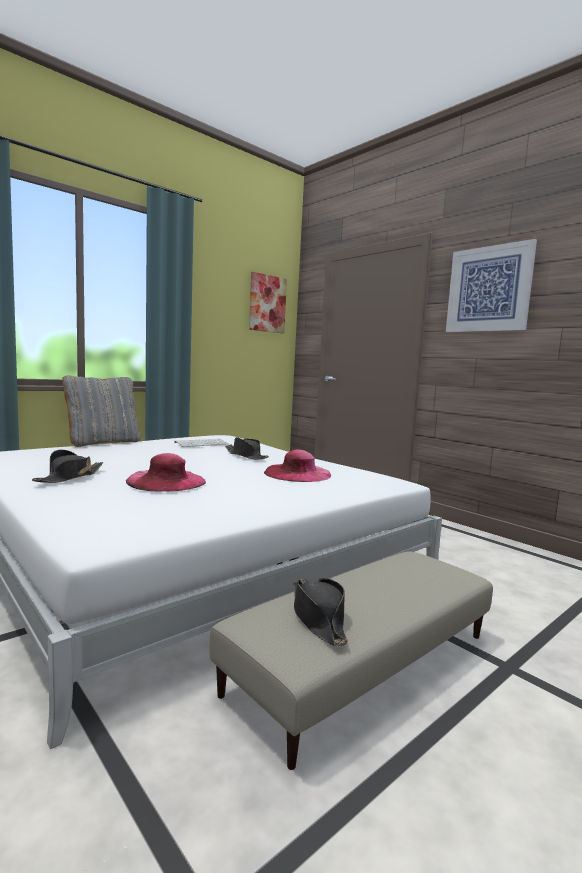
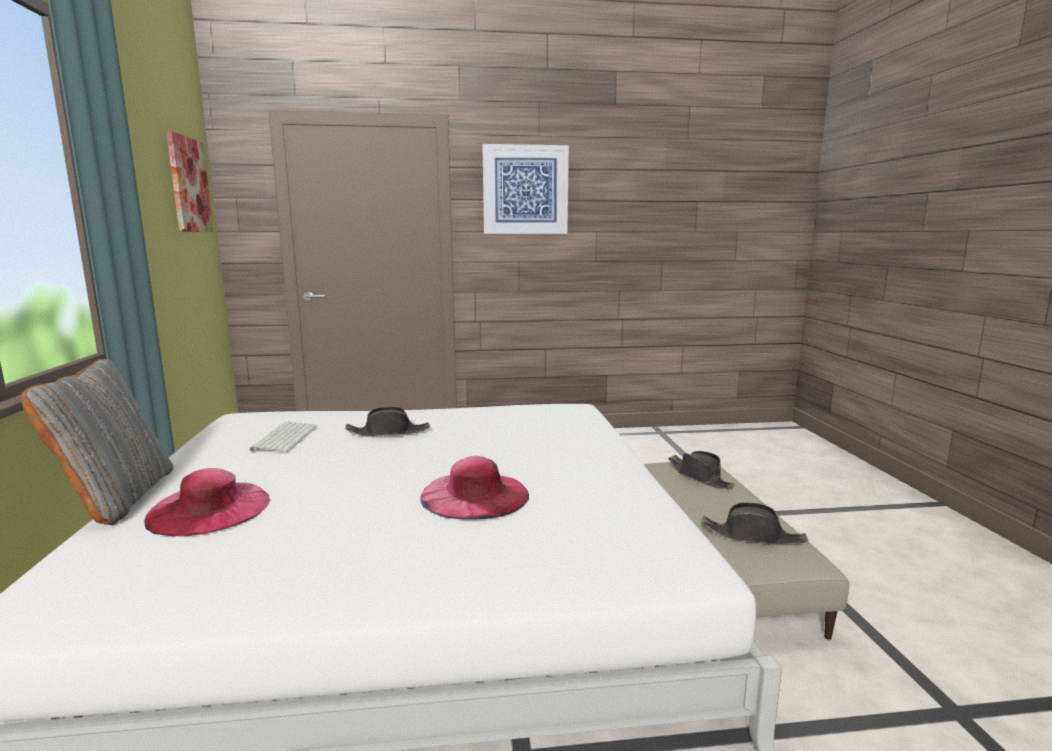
camera: 55 degrees left, 5 degrees up
(70, 477) = (372, 553): black hat -> black hat (700, 477)
(297, 473) = (502, 431): pink hat -> pink hat (209, 508)

